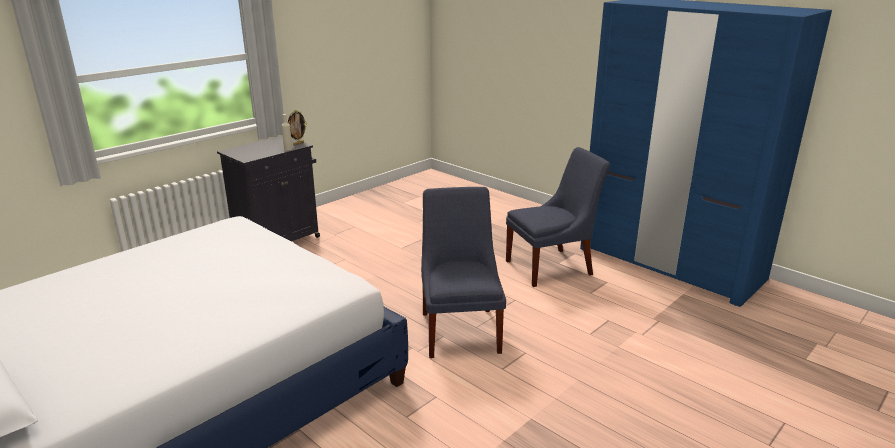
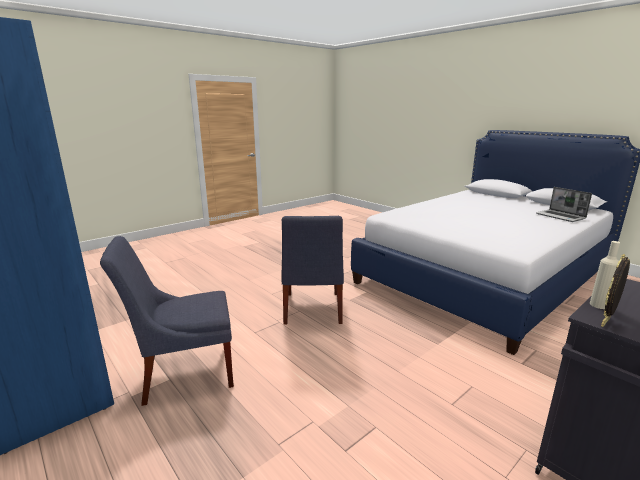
camera: 175 degrees left, 5 degrees down
(46, 291) = (561, 216): none -> laptop

